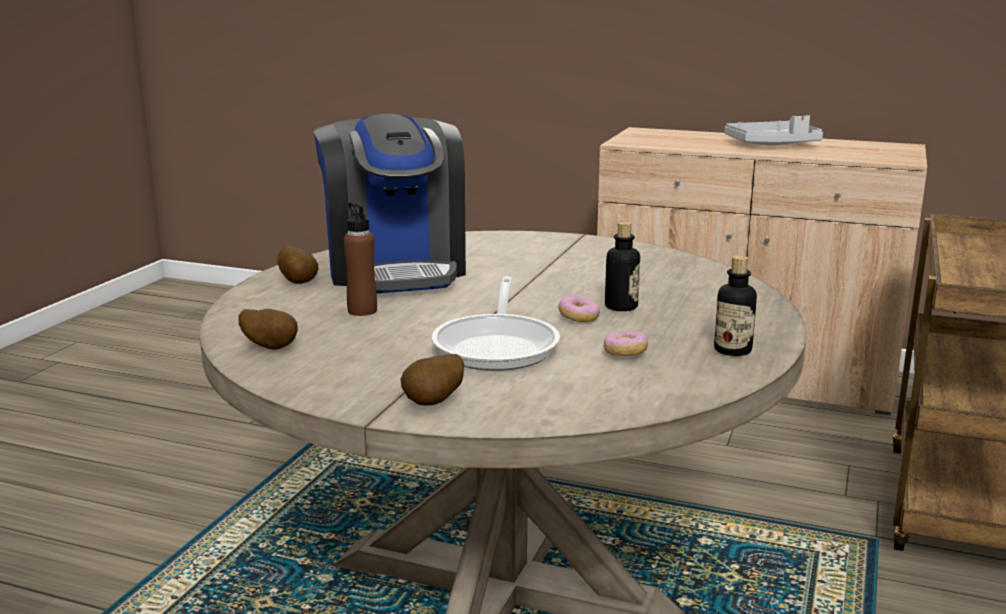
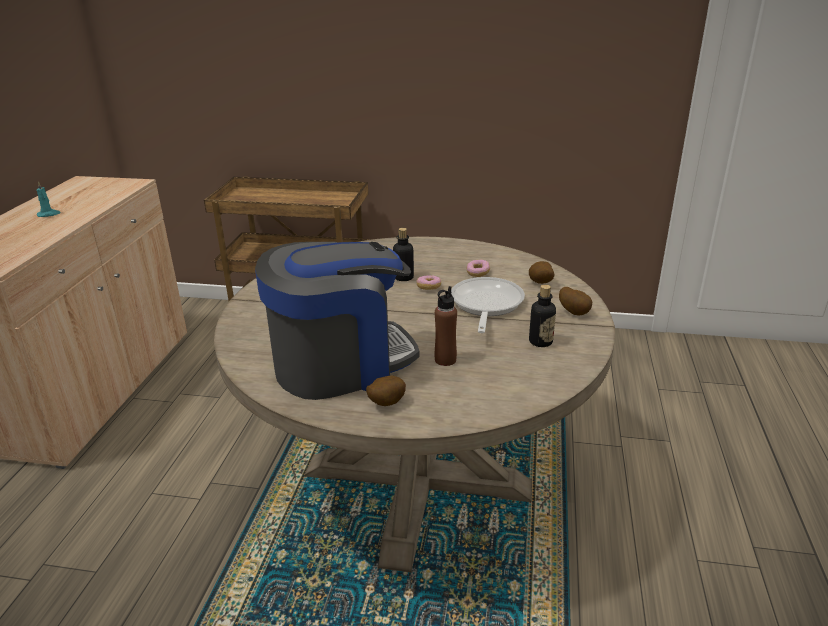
camera: 100 degrees left, 10 degrees up
(271, 347) = (532, 380): potato -> potato (540, 284)
(498, 345) = (485, 305): frying pan -> frying pan turned 75 degrees counterclockwise
(732, 350) = (460, 250): bottle -> bottle (540, 341)
(772, 144) = (49, 214): grey tray -> turquoise candle

